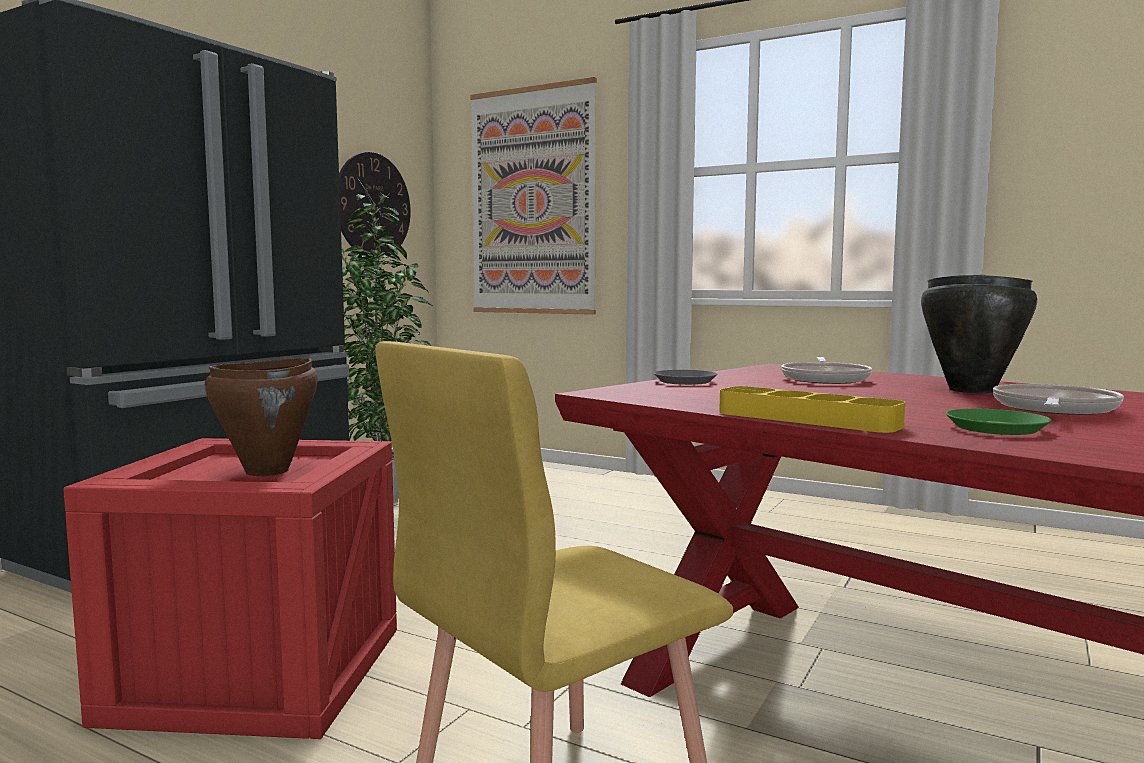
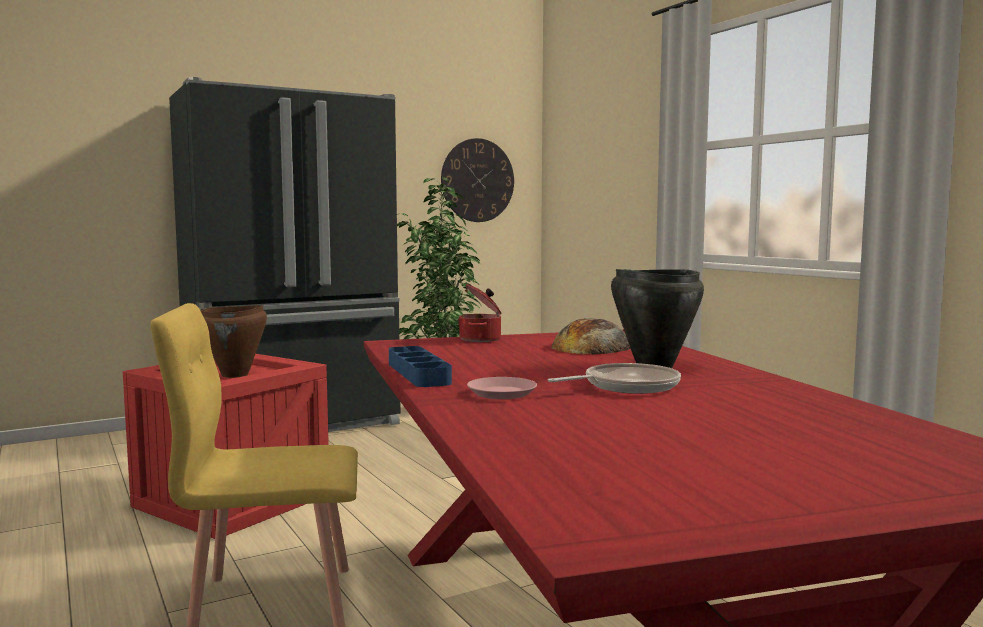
camera: 30 degrees right, 0 degrees up
(532, 202) = (601, 172): picture -> none
(684, 381) = (481, 339): grey plate -> cooking pot
(806, 419) = (418, 373): yellow tray -> blue tray
(825, 379) = (592, 346): frying pan -> bread
(996, 428) = (502, 393): green plate -> pink plate

